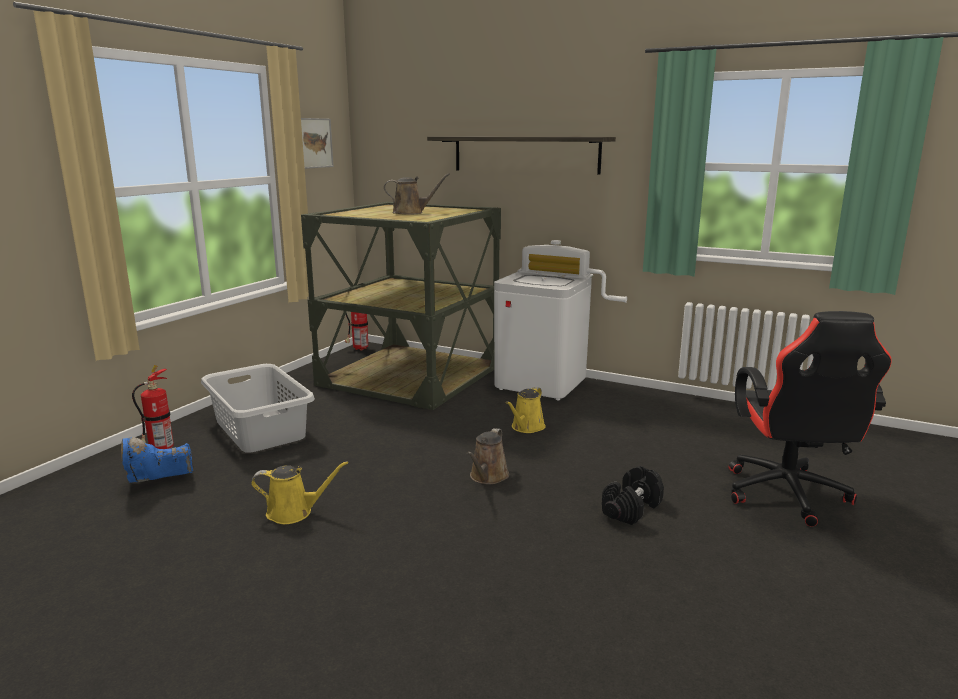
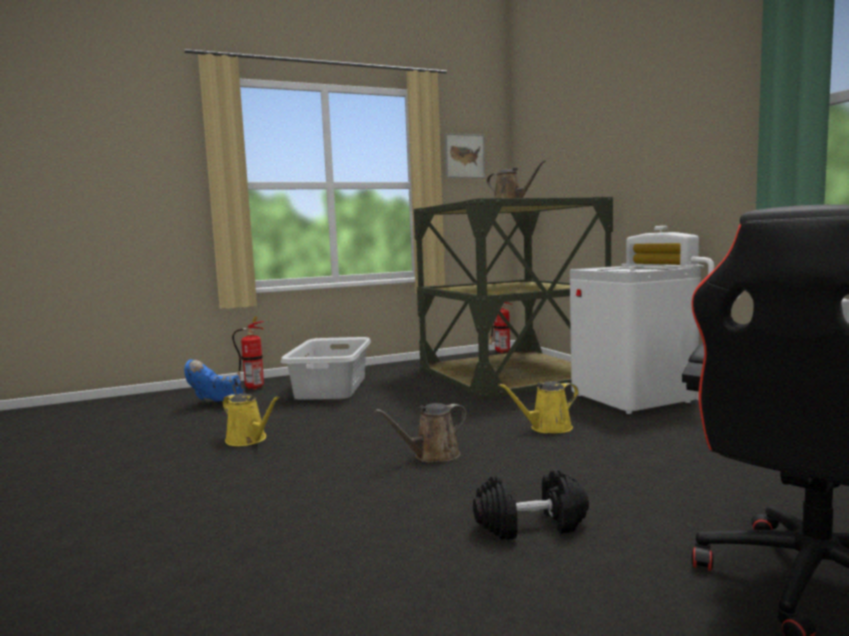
camera: 40 degrees right, 10 degrees down
(525, 154) = (638, 134): shelf -> none

